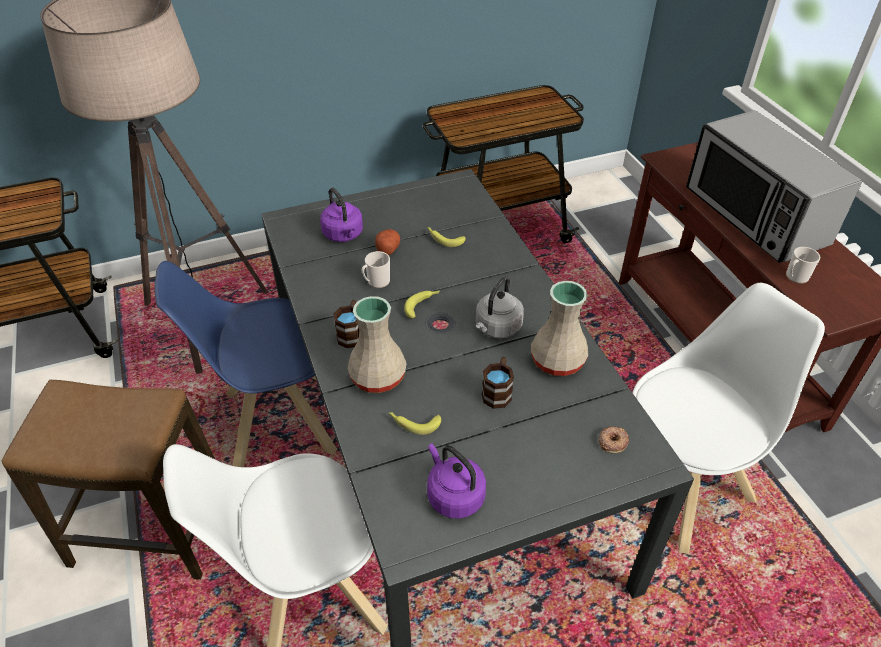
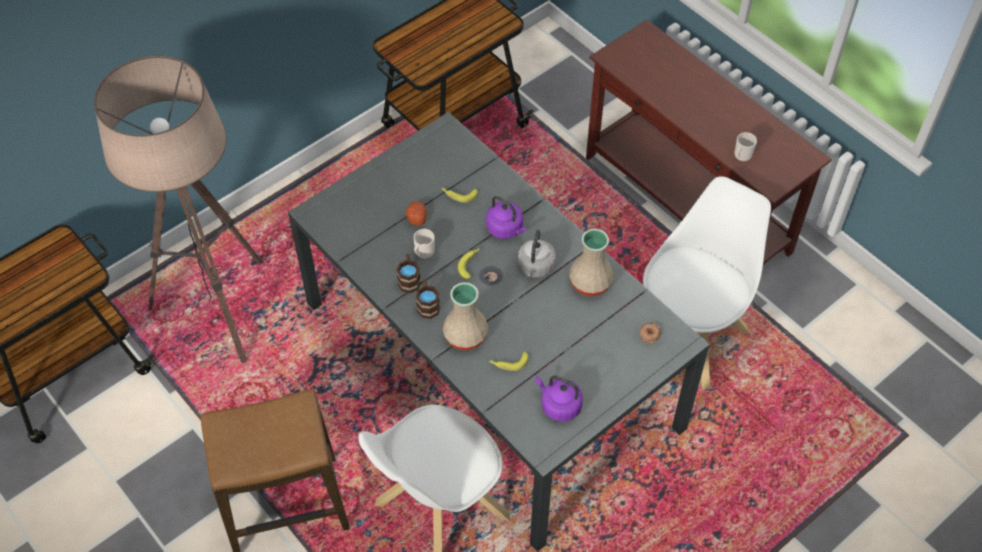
camera: 20 degrees left, 10 degrees up
(275, 422) = (339, 385): blue chair -> none
(344, 235) = (373, 215): purple kettle -> purple kettle (506, 229)
(498, 391) = (557, 320): brown mug -> brown mug (409, 279)
(754, 216) = (699, 102): microwave -> none

